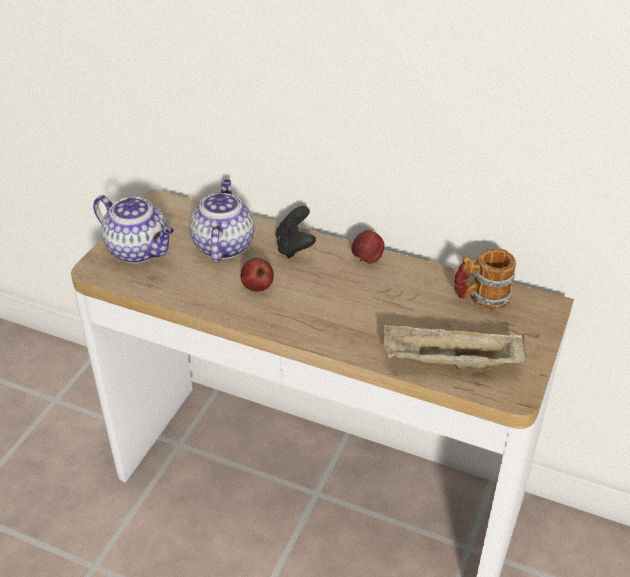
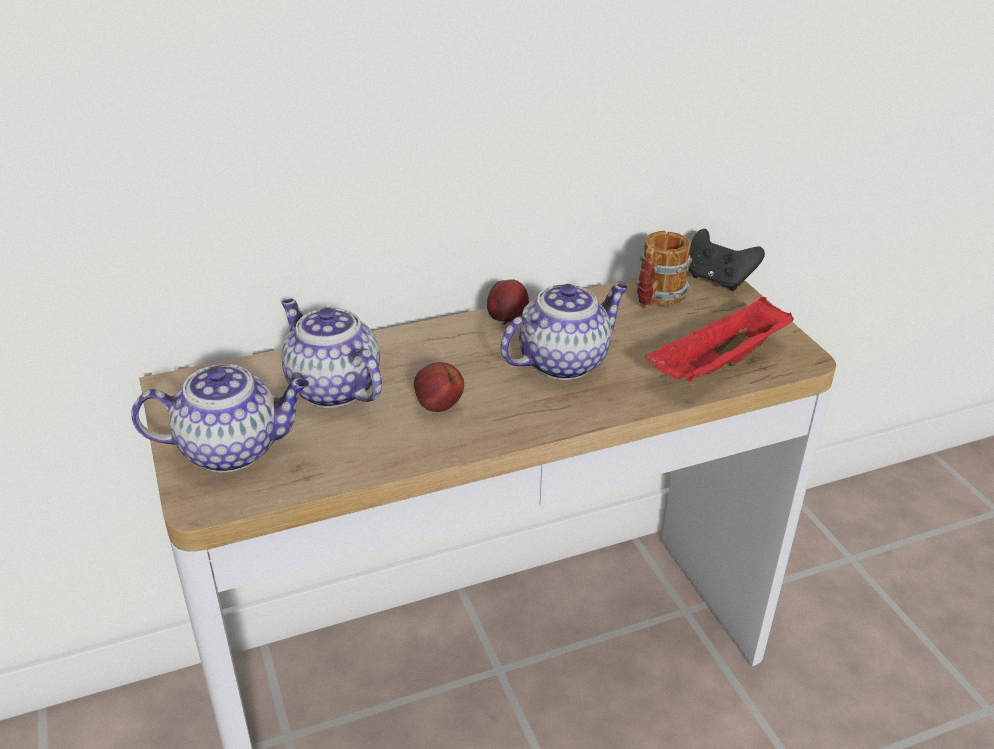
camera: 45 degrees left, 5 degrees down
(294, 247) = (416, 347): black game controller -> black game controller (718, 280)
(361, 303) = (564, 361): none -> teapot
(449, 363) = (718, 366): beige tray -> red tray

